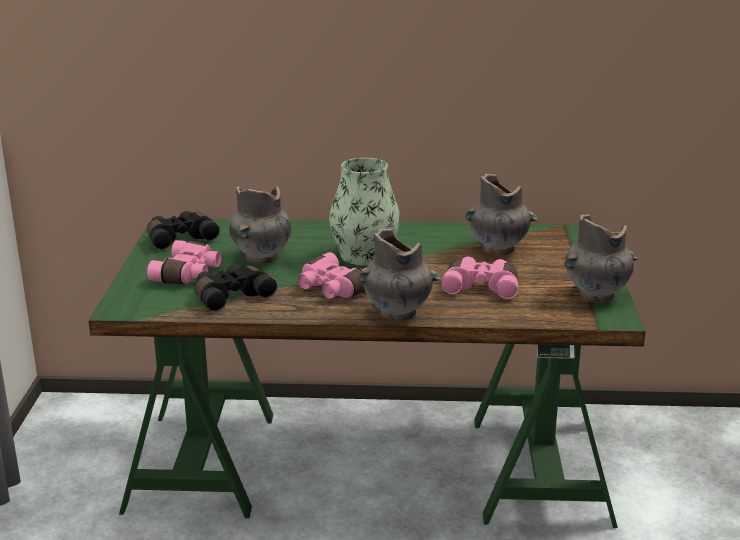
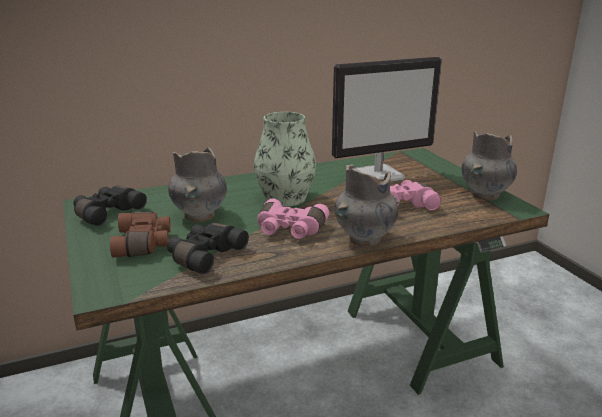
camera: 25 degrees left, 0 degrees up
(189, 274) = (144, 243): pink binoculars -> brown binoculars
(499, 249) = (379, 175): grey vase -> monitor

